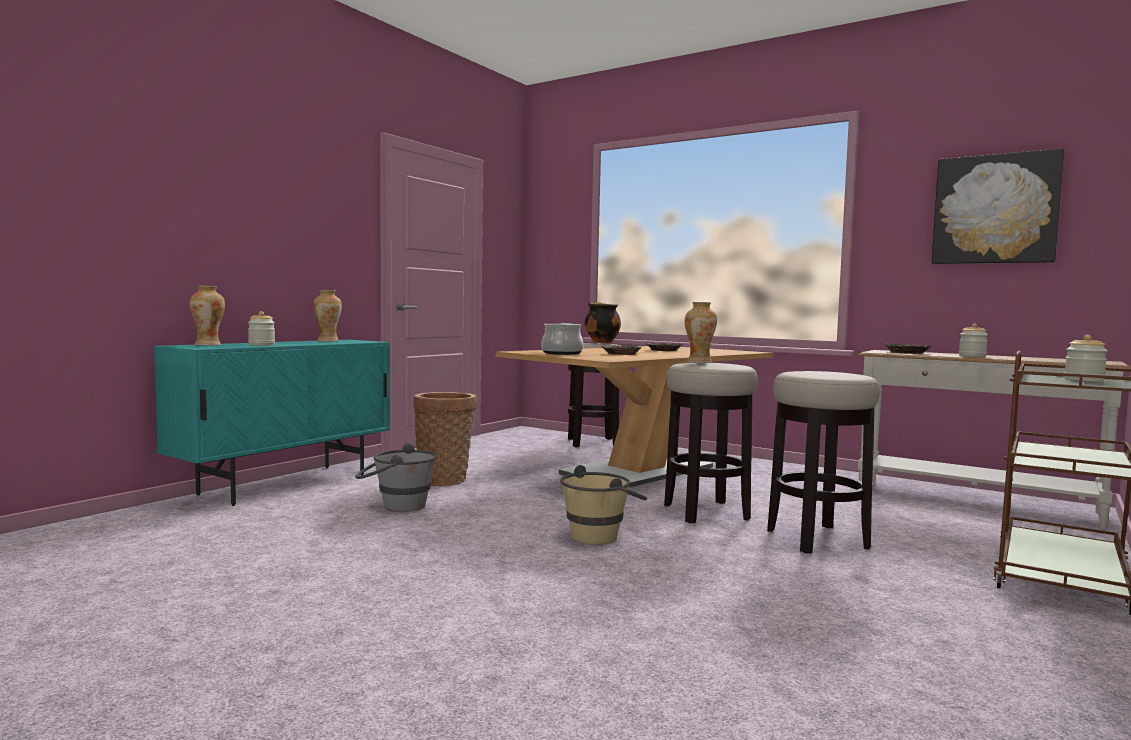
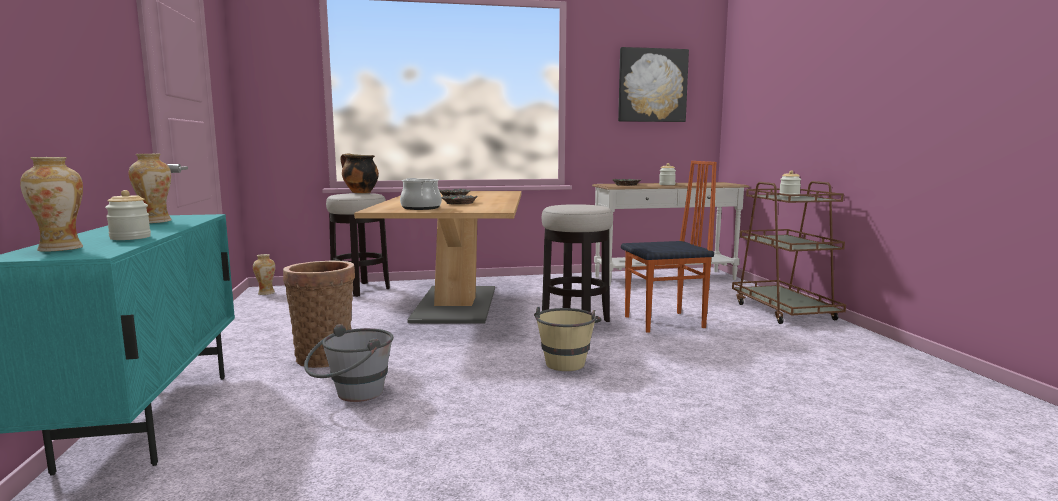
camera: 45 degrees left, 5 degrees up
(699, 362) = (570, 205): vase -> vase (266, 293)
(817, 539) = (665, 322): stool -> chair

